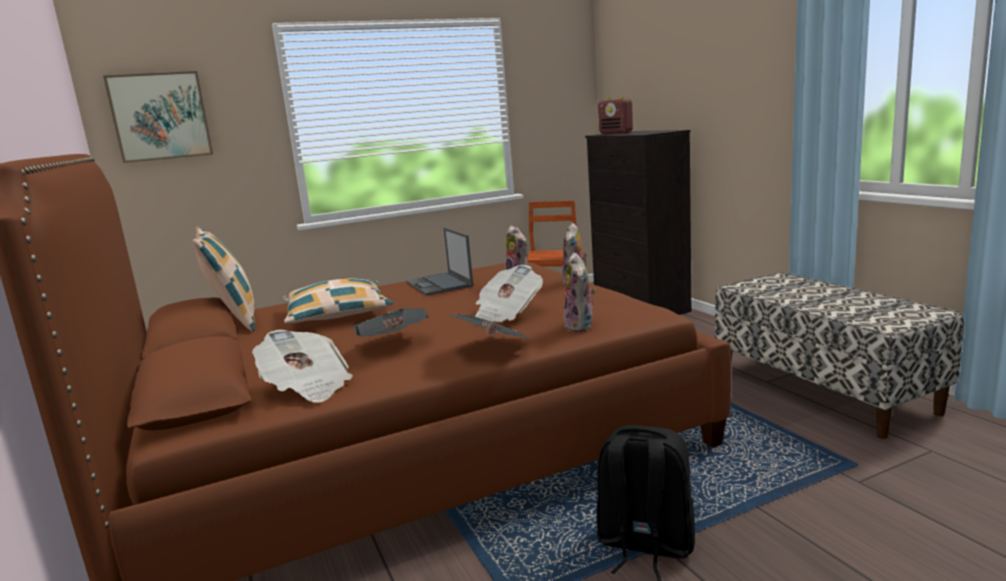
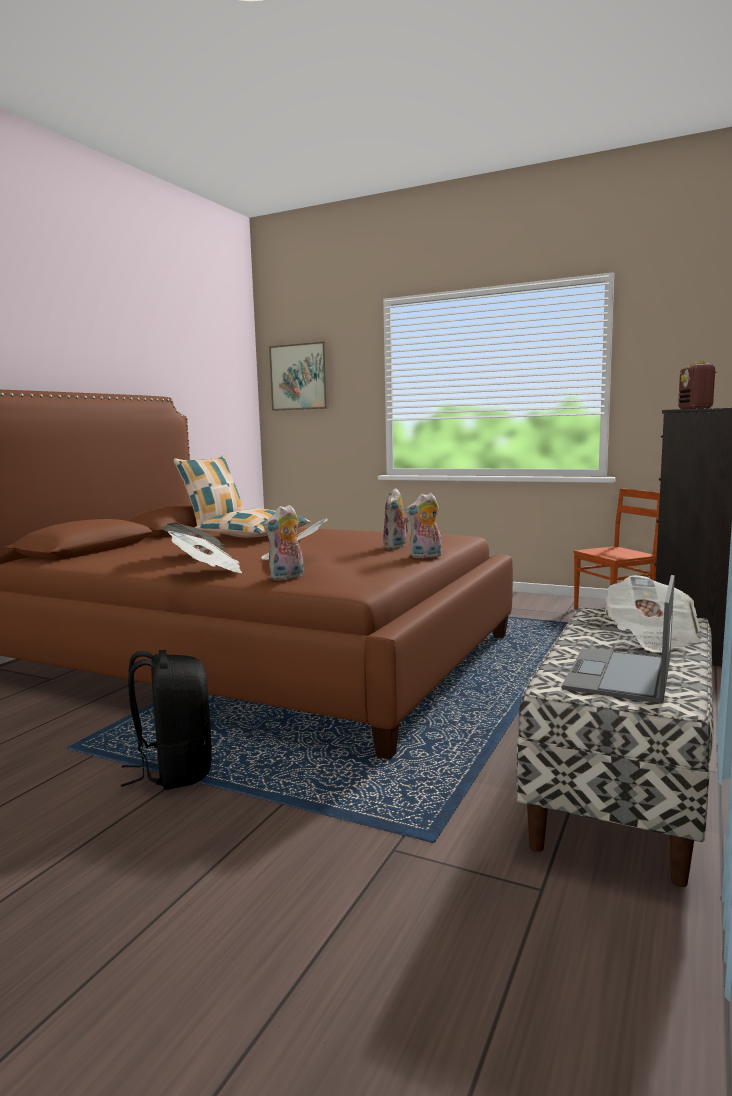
camera: 50 degrees right, 5 degrees down
(307, 387) = (104, 560): newspaper -> newspaper (651, 638)
(439, 284) = (359, 536): laptop -> laptop (619, 676)

